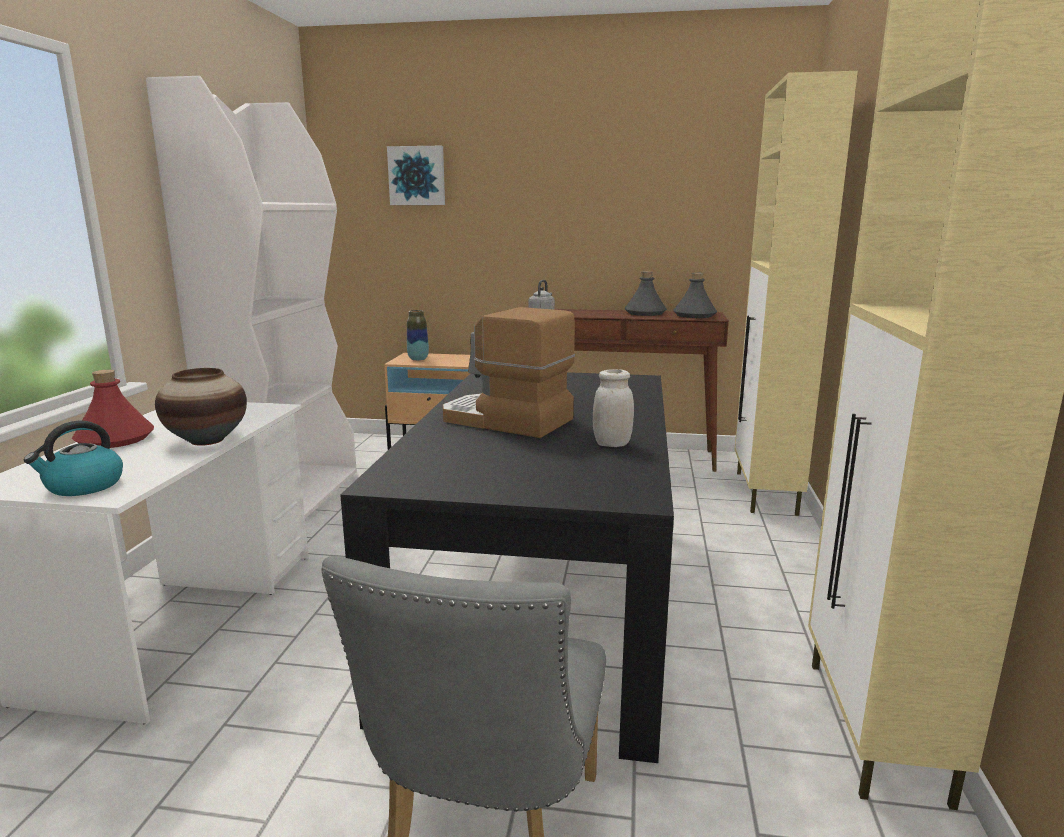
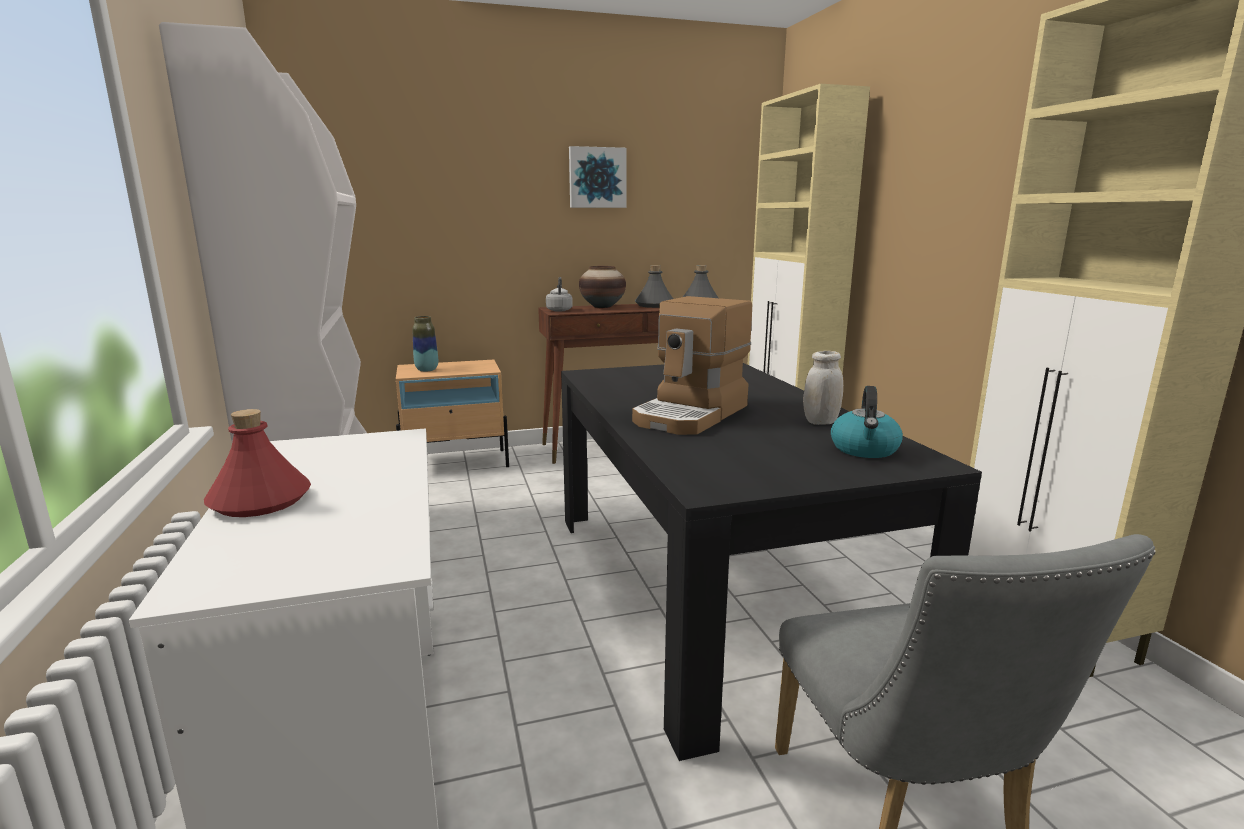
camera: 25 degrees left, 0 degrees up
(83, 486) = (332, 563): kettle -> kettle (865, 449)
(207, 441) = (391, 483): vase -> vase (602, 307)
(417, 176) = (404, 168): picture -> picture (597, 178)
(505, 421) = (692, 414): coffee machine -> coffee machine turned 60 degrees counterclockwise

